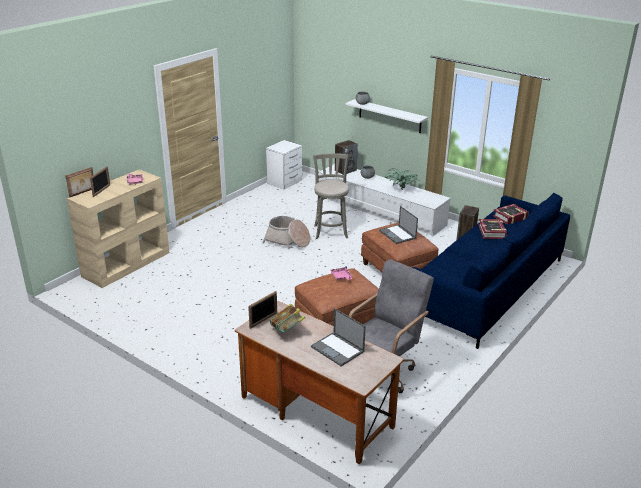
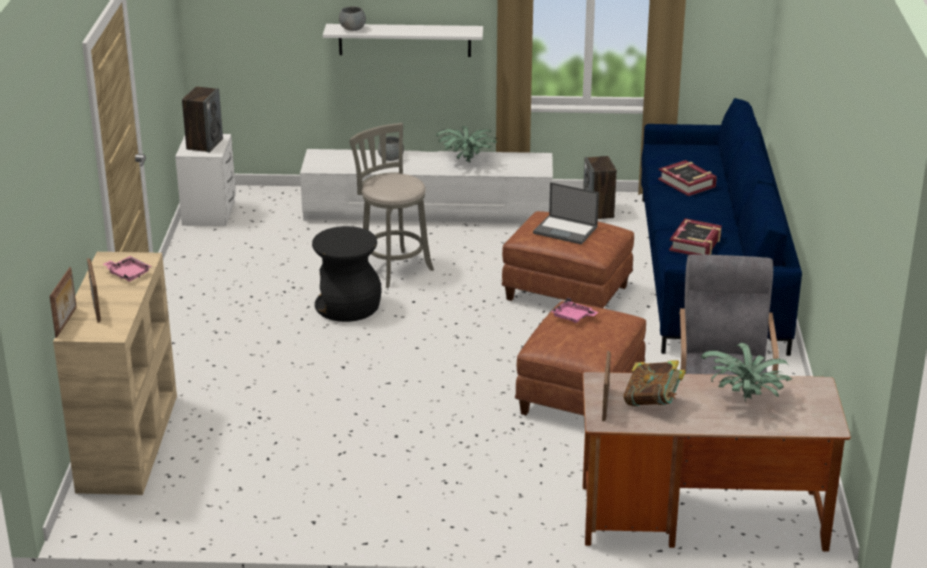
camera: 35 degrees left, 0 degrees up
(287, 241) = (348, 306): basket -> black stool
(338, 349) = (747, 399): laptop -> potted plant
(345, 170) = (340, 157): speaker -> speaker (204, 144)
(510, 217) = (682, 154): book -> book (695, 244)

